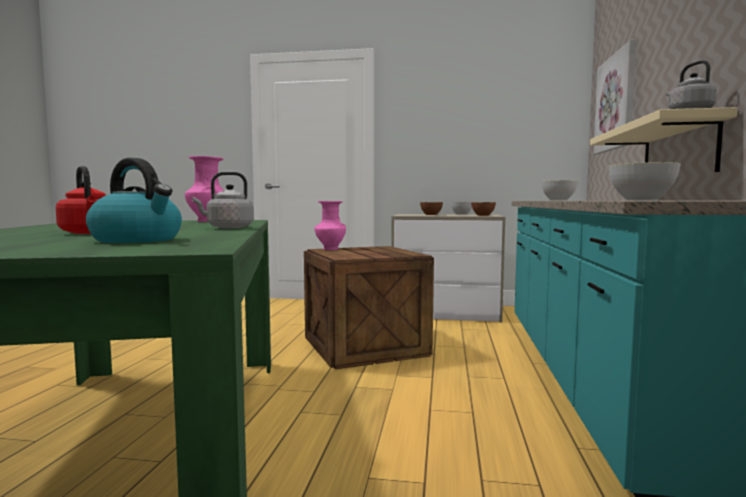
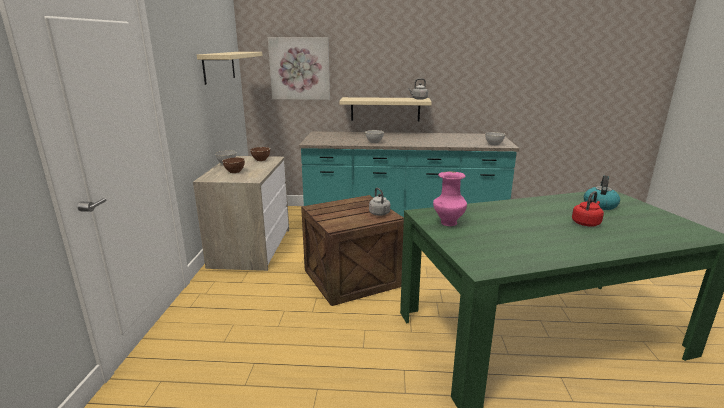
camera: 95 degrees left, 15 degrees up
(227, 227) = (517, 204): grey kettle -> grey kettle (380, 214)
(330, 249) = (331, 224): pink vase -> none
(511, 114) = (219, 67): none -> beige shelf

